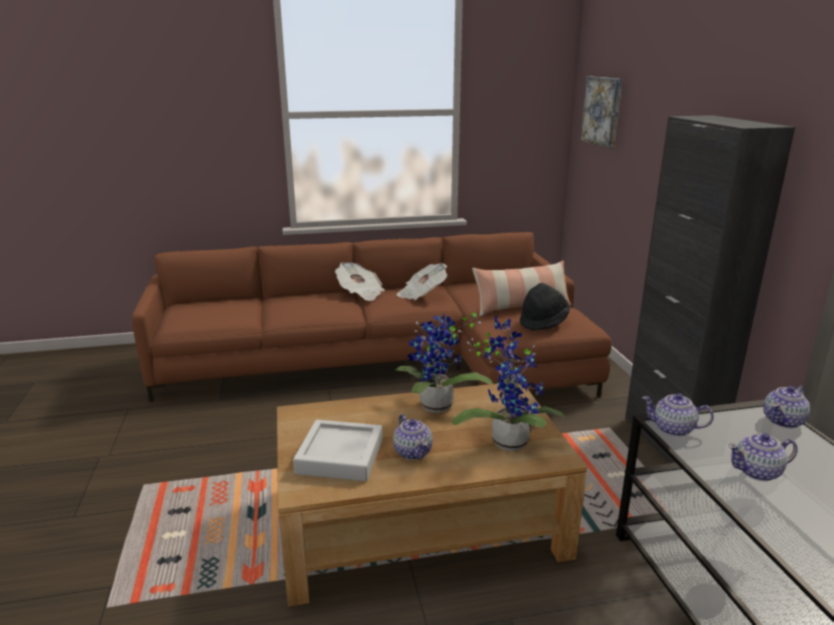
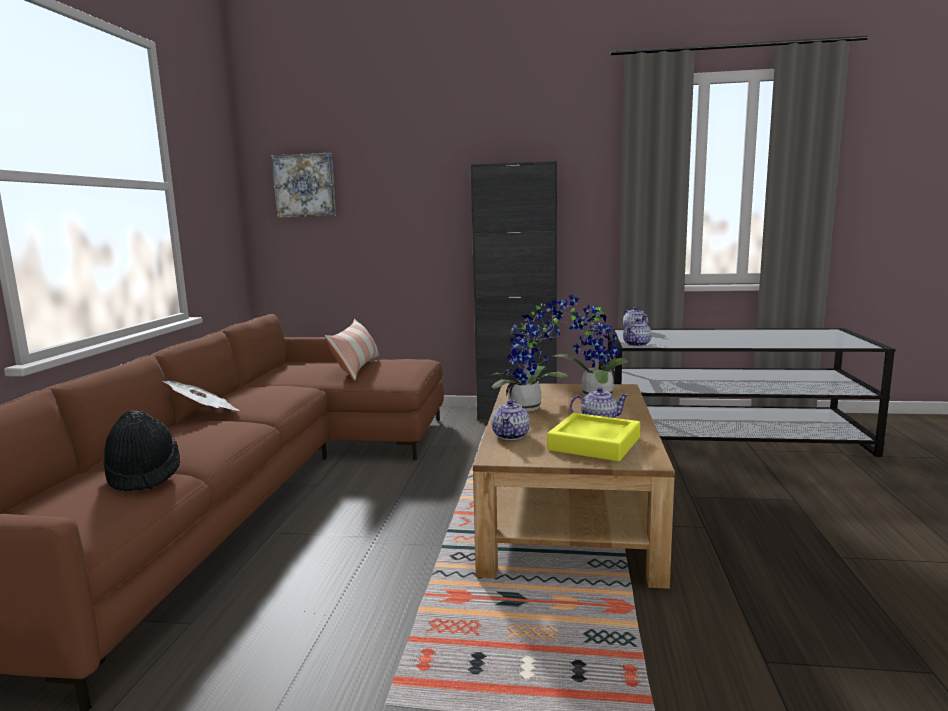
camera: 70 degrees left, 10 degrees down
(340, 456) = (594, 444): grey tray -> yellow tray
(422, 294) = (267, 389): newspaper -> none
(543, 322) = (401, 366): black hat -> black hat (144, 475)
(758, 472) = (686, 341): teapot -> teapot (511, 435)

